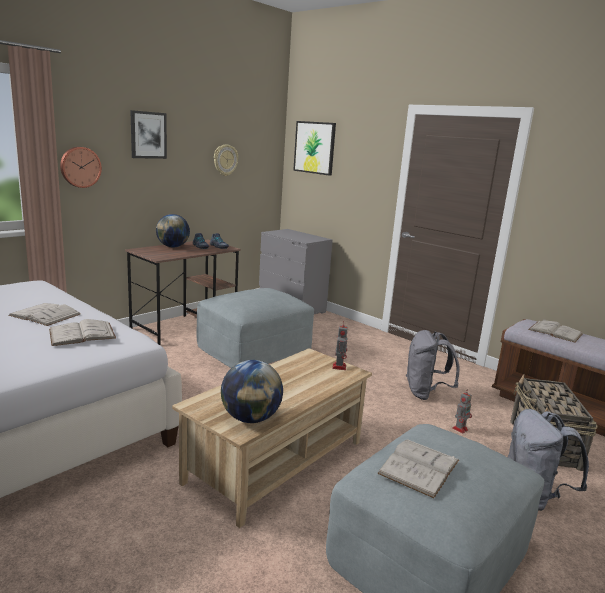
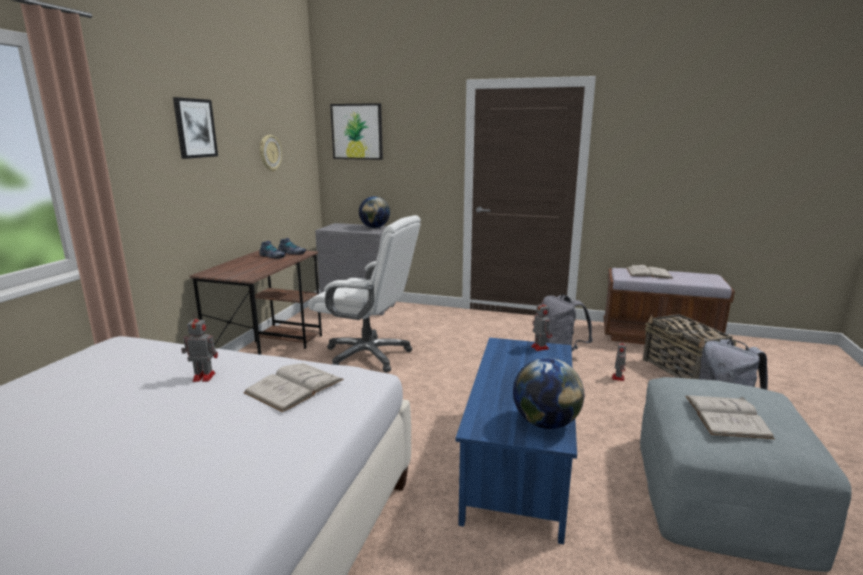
camera: 25 degrees left, 0 degrees up
(45, 315) = (202, 377): white book -> toy robot
(80, 167) = (127, 176): wall clock -> none
(173, 247) = (242, 262): globe -> globe (375, 227)
(254, 347) = (368, 355): grey ottoman -> white office chair
(276, 461) = (518, 462): beige coffee table -> blue coffee table

